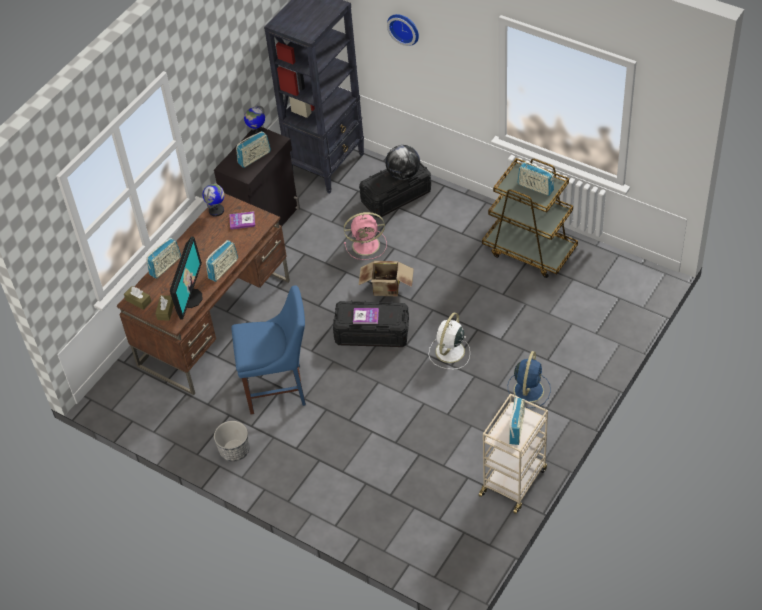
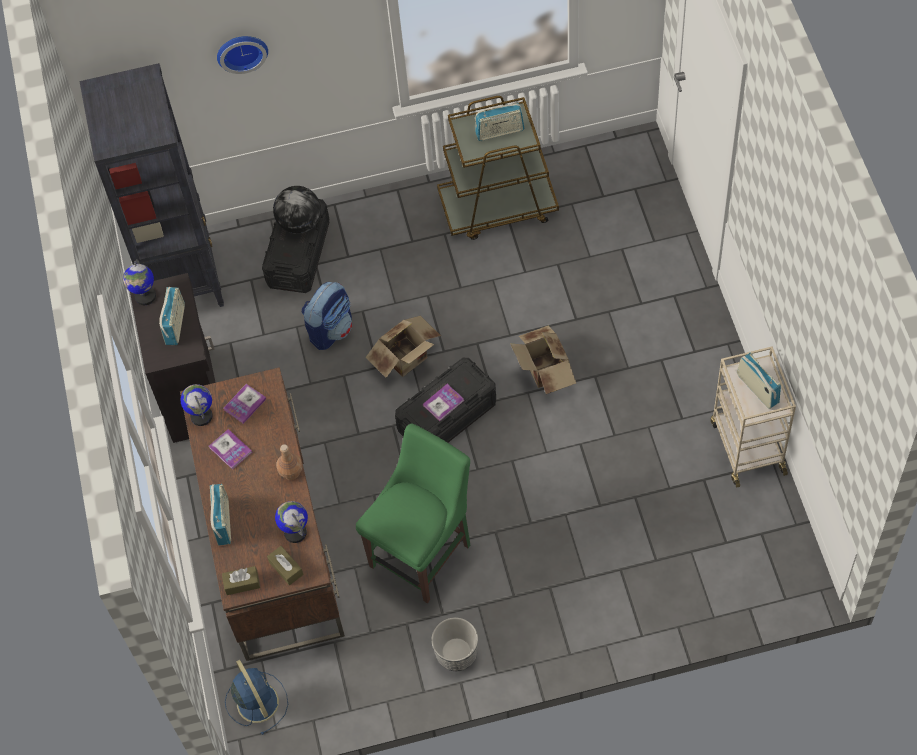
camera: 45 degrees left, 10 degrees up
(190, 298) = (295, 532): monitor -> globe
(209, 236) = (230, 450): none -> book
(223, 269) = (290, 472): radio -> brown bottle
(279, 388) = (424, 552): blue chair -> green chair
(367, 245) = (331, 329): pink fan -> backpack
(449, 352) = (544, 372): white fan -> cardboard box
(529, 389) = (658, 346): blue fan -> blue fan (257, 701)

